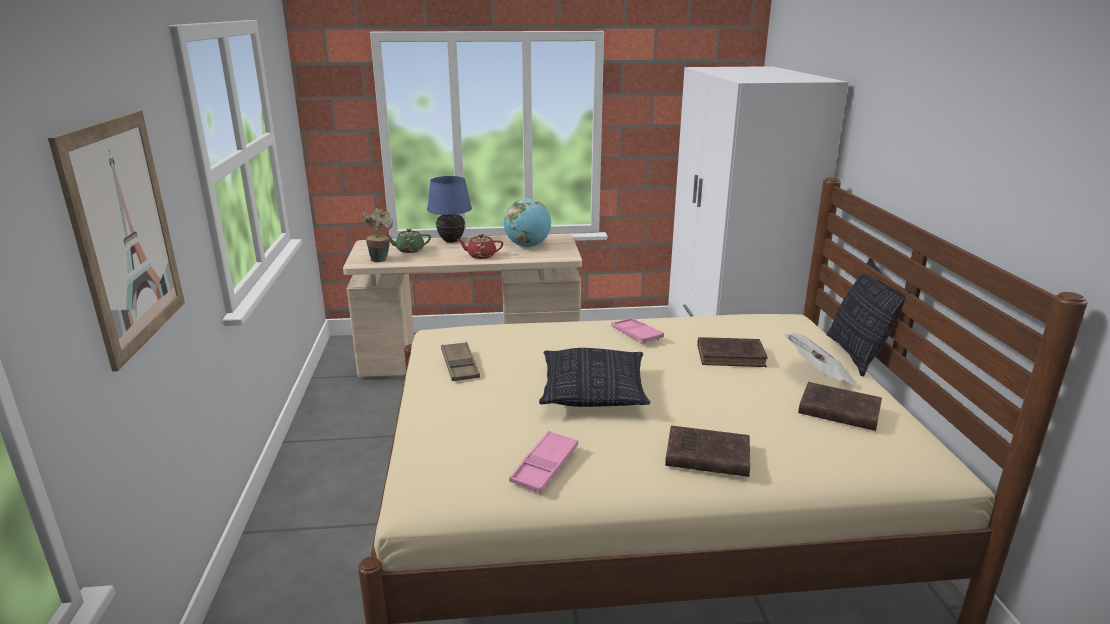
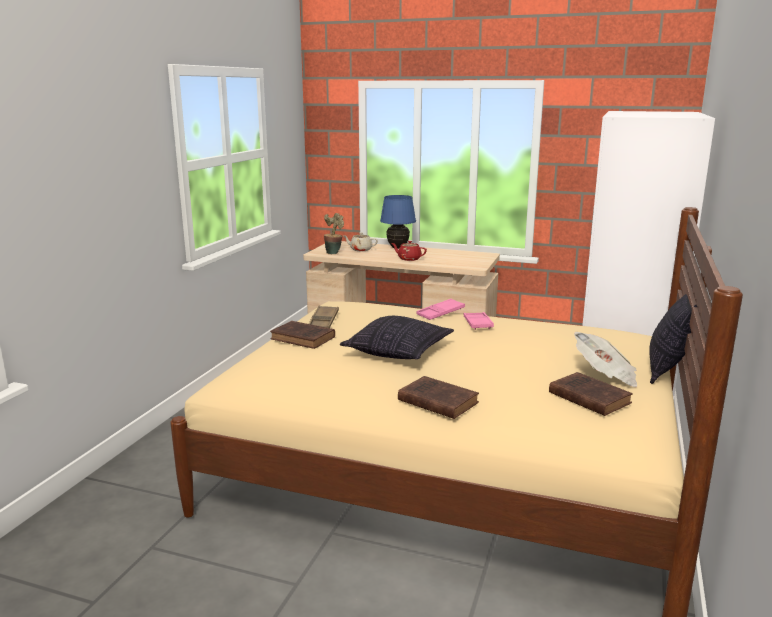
camera: 25 degrees right, 5 degrees down
(124, 234) = (94, 184): picture -> none
(409, 250) = (360, 249): green teapot -> beige teapot
(528, 246) = (453, 257): globe -> none
(545, 466) = (314, 383): pink tray -> pink tray (440, 313)
(732, 356) = (541, 349): brown book -> brown book (304, 338)

